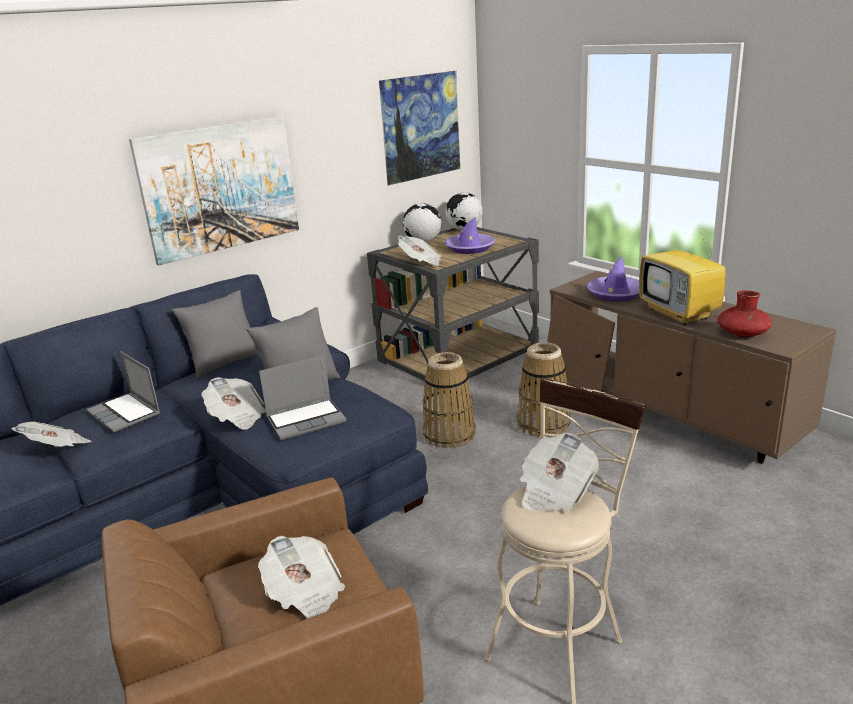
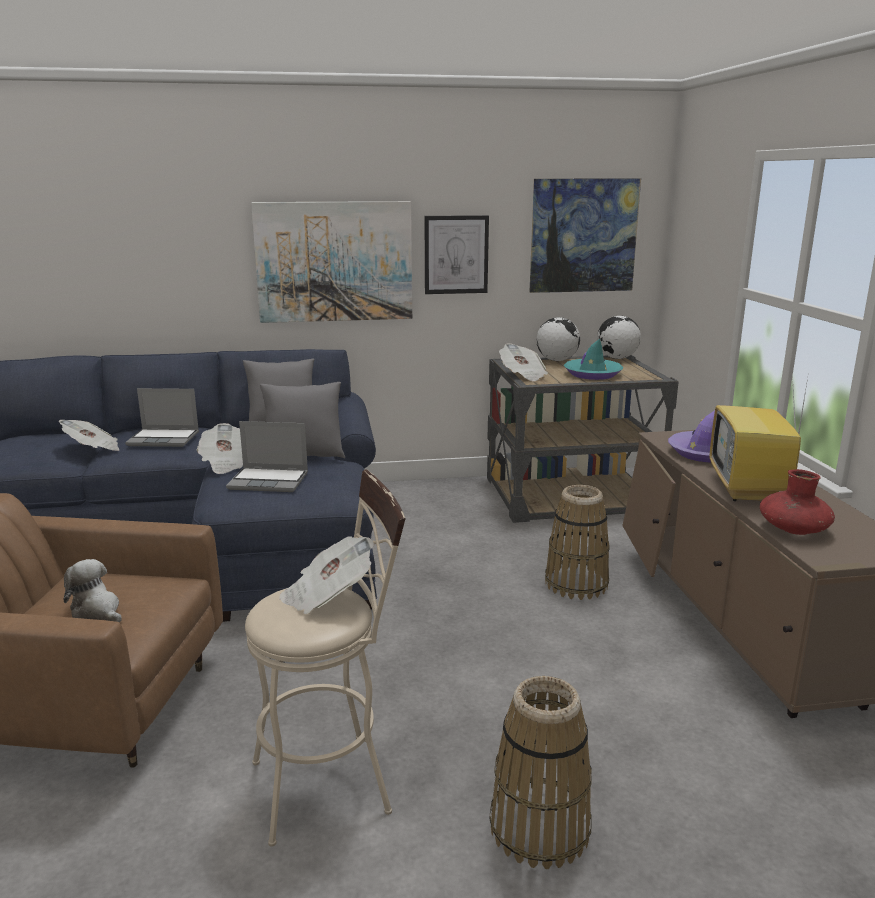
camera: 30 degrees right, 5 degrees down
(125, 413) = (164, 439): laptop -> laptop turned 75 degrees counterclockwise
(305, 594) = (97, 611): newspaper -> plush toy
(326, 161) = (456, 254): none -> picture
(449, 434) = (470, 561): basket -> basket (539, 827)
(470, 248) = (592, 374): purple hat -> turquoise hat

